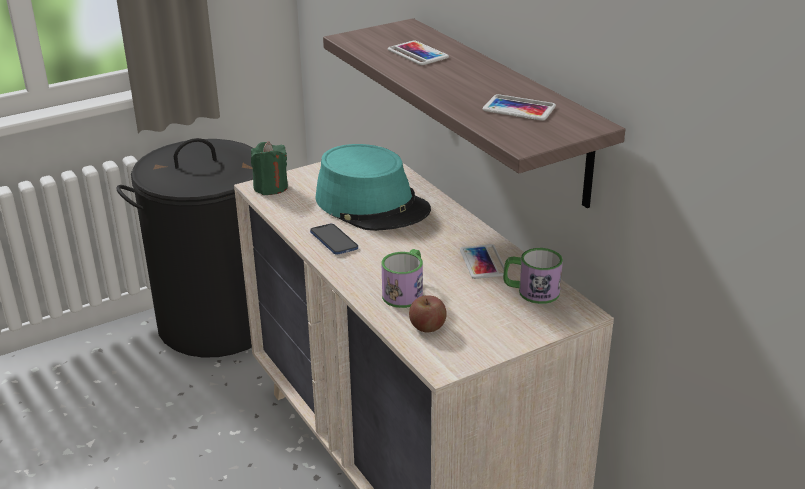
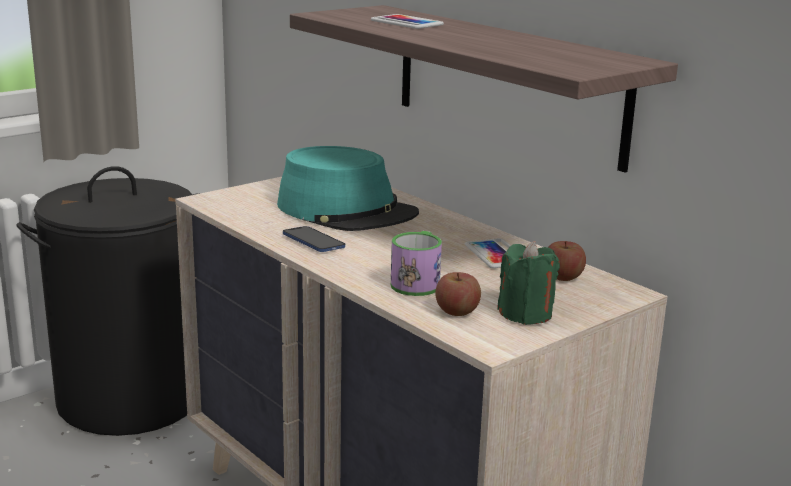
camera: 10 degrees left, 10 degrees down
(270, 187) = (221, 199): green candle -> green candle (525, 314)
(519, 108) = (550, 52): phone -> none
(531, 291) = (563, 277): mug -> apple

